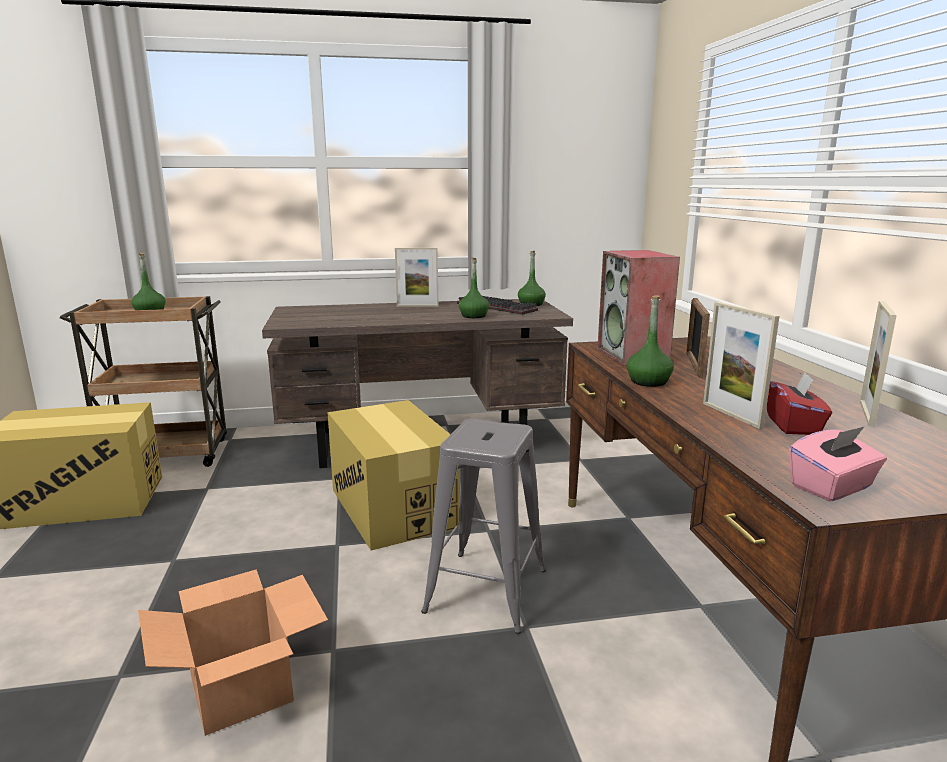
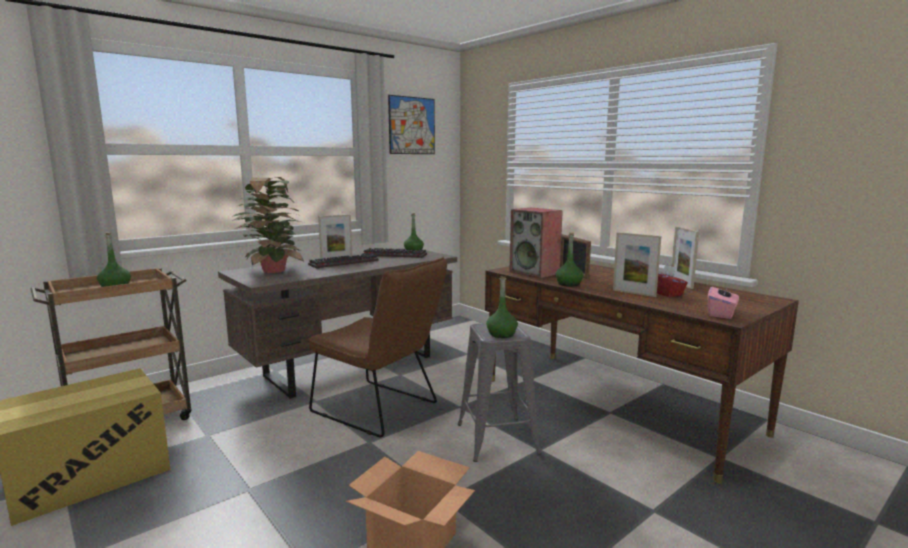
camera: 30 degrees left, 5 degrees down
(323, 312) = (272, 271): none -> potted plant
(393, 508) = (380, 410): cardboard box -> brown chair
(418, 310) = (344, 262): none -> keyboard
(473, 316) = (392, 262): green bottle -> green bottle (501, 334)
(563, 124) = (412, 125): none -> picture

